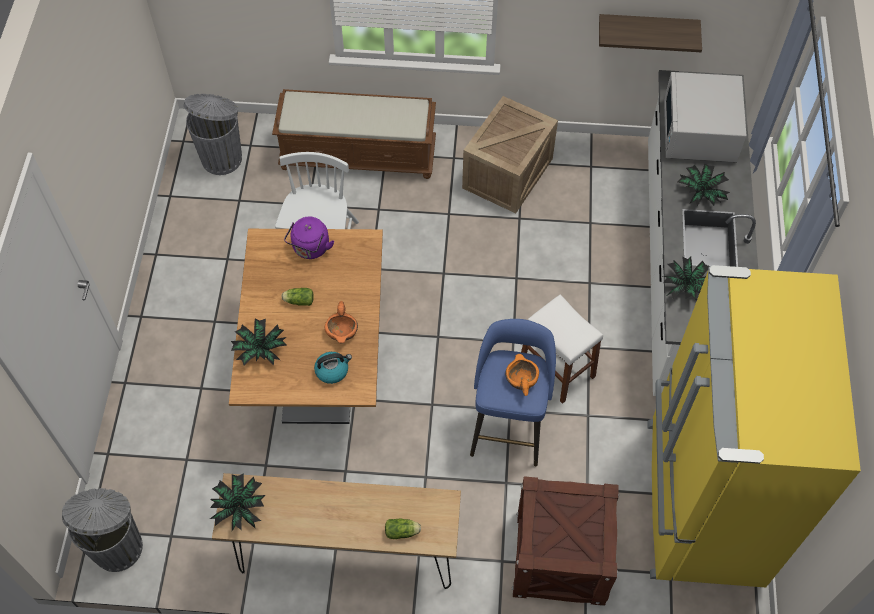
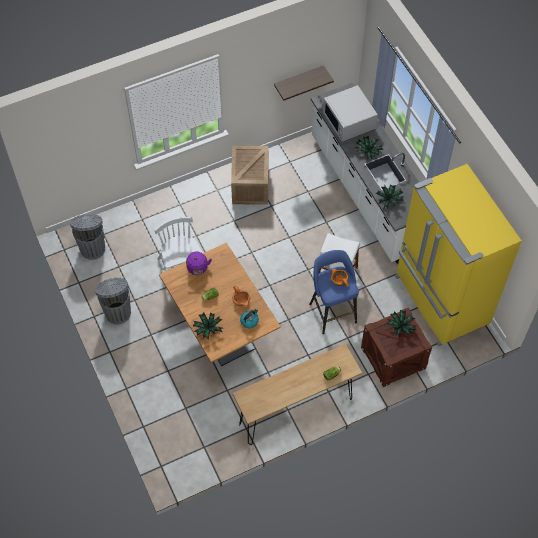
camera: 30 degrees left, 0 degrees up
(118, 546) = (181, 465): grey trash can -> grey trash can (117, 312)
(240, 507) = (251, 403): potted plant -> potted plant (400, 327)
(359, 154) = (166, 211): brown bench -> none

